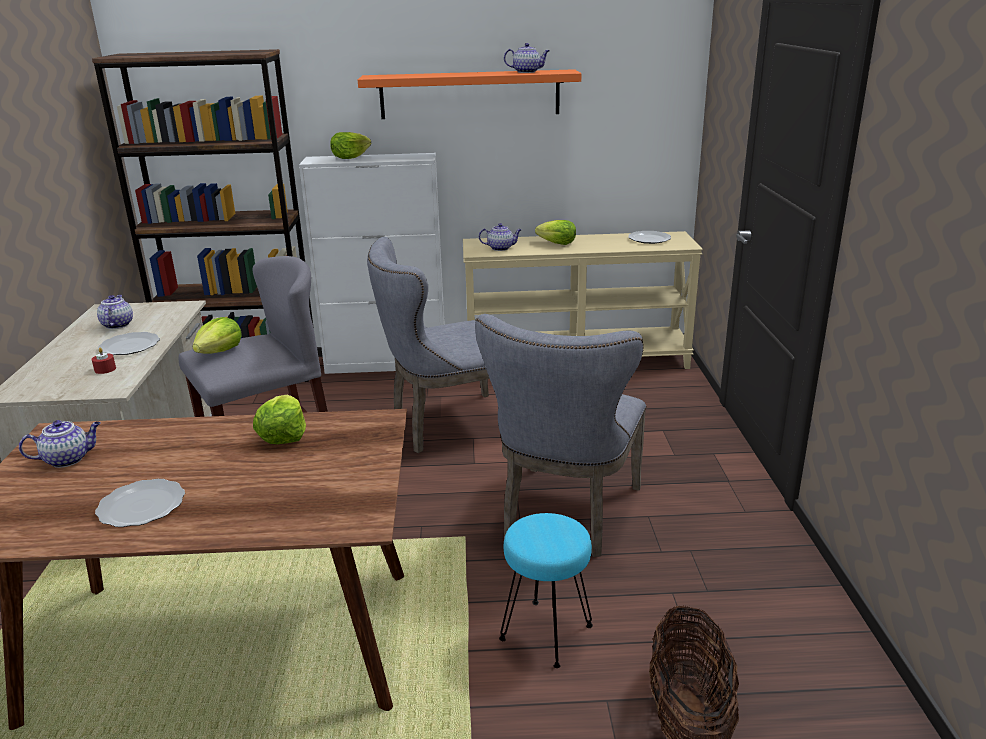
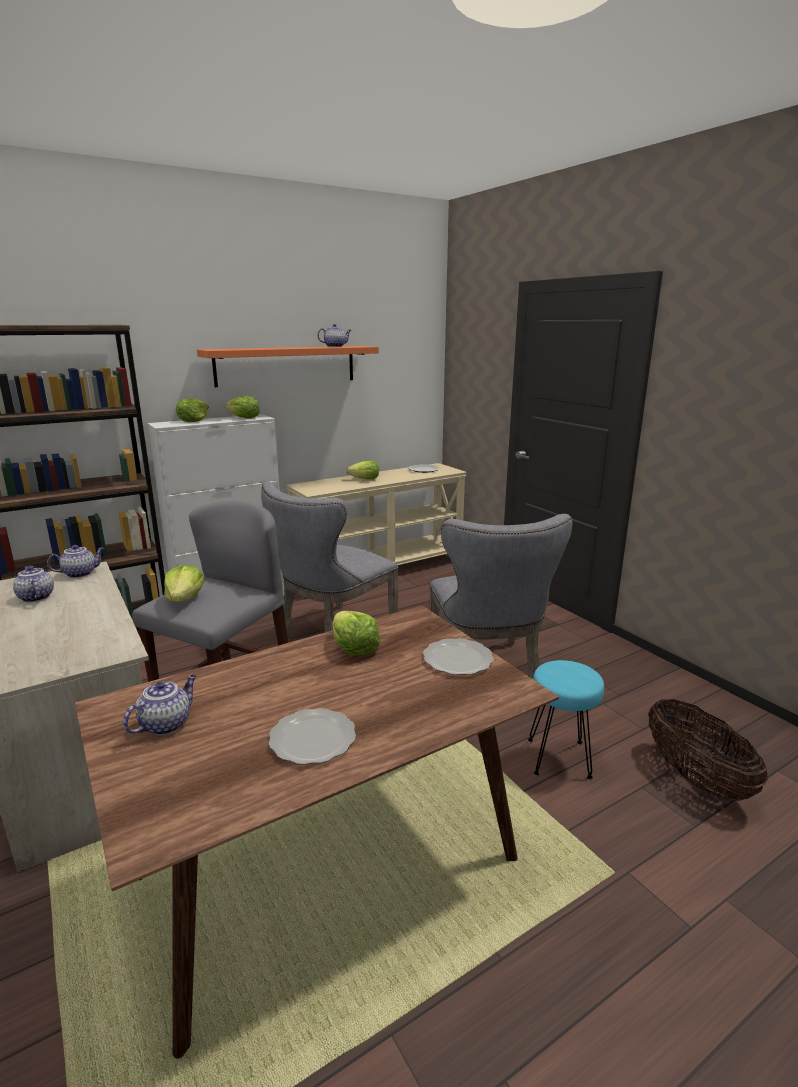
camera: 30 degrees left, 5 degrees down
(105, 369) = (84, 637): red candle -> none
(129, 346) = (80, 613): plate -> plate (457, 660)
(404, 157) = (243, 418): none -> lettuce
(501, 248) = (327, 487): teapot -> teapot (80, 573)

